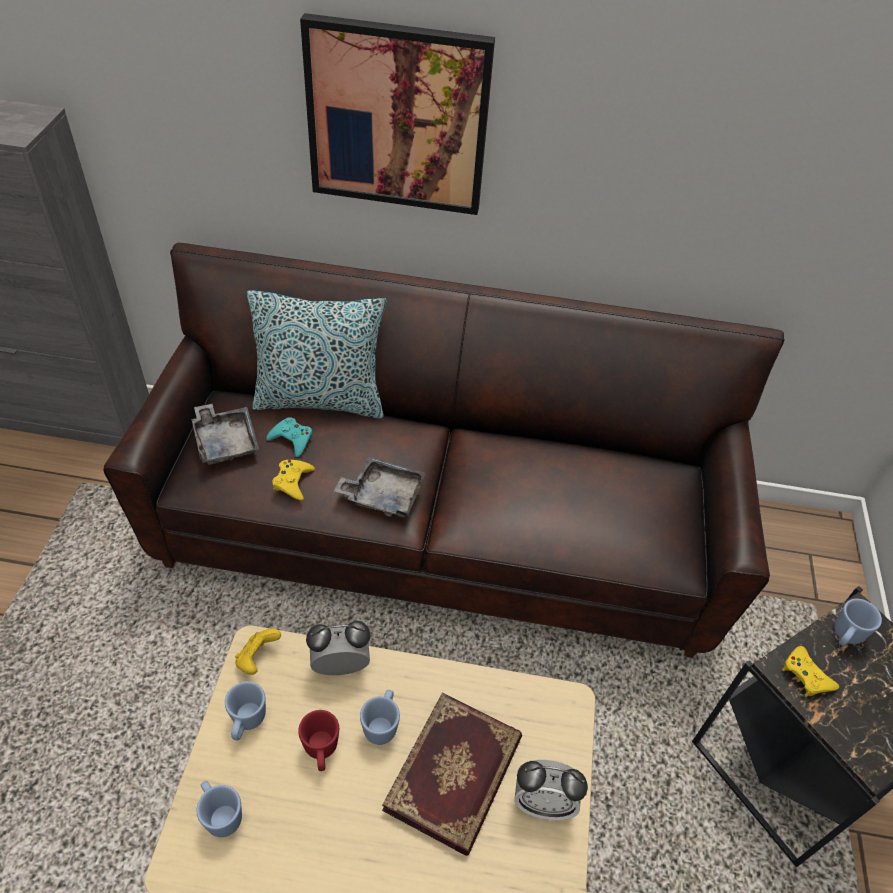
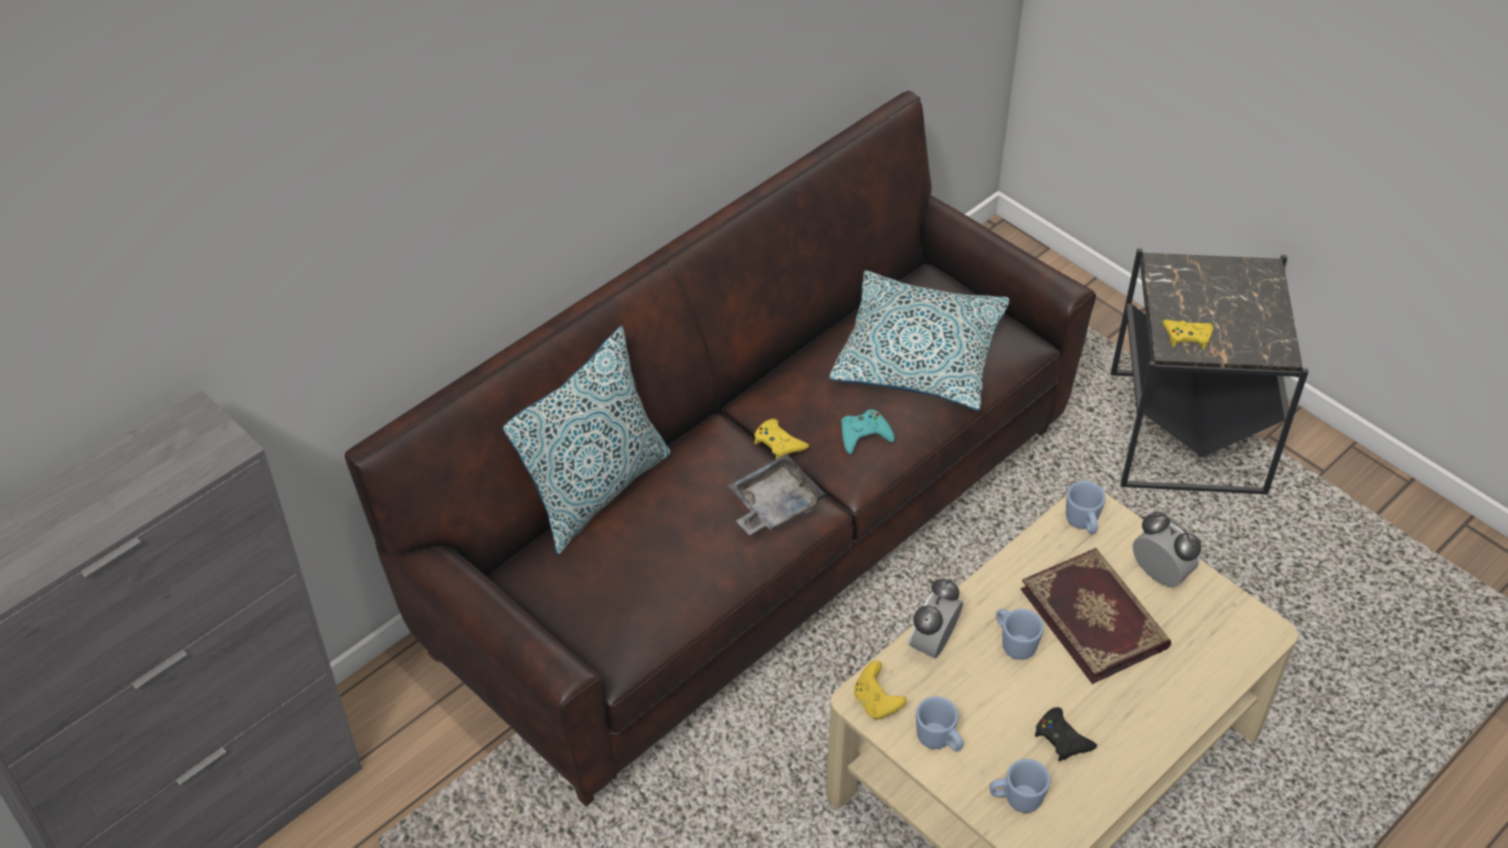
camera: 50 degrees left, 0 degrees up
(225, 441) = (588, 598): grey tray -> none
(292, 439) = (637, 540): turquoise game controller -> turquoise game controller (864, 435)
(293, 482) = (696, 567): yellow game controller -> yellow game controller (778, 443)
(307, 817) = (1062, 738): none -> black game controller
(321, 751) = (1008, 699): red mug -> none
(397, 117) = (551, 139): picture -> none
(543, 803) = (1160, 574): alarm clock -> alarm clock turned 90 degrees counterclockwise
(598, 504) = (918, 355): none -> pillow
(845, 636) = (1173, 290): blue mug -> blue mug (1083, 524)

